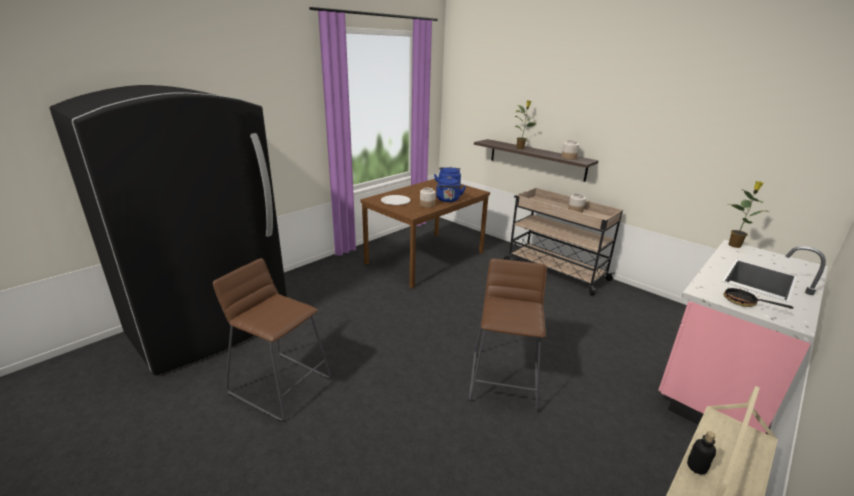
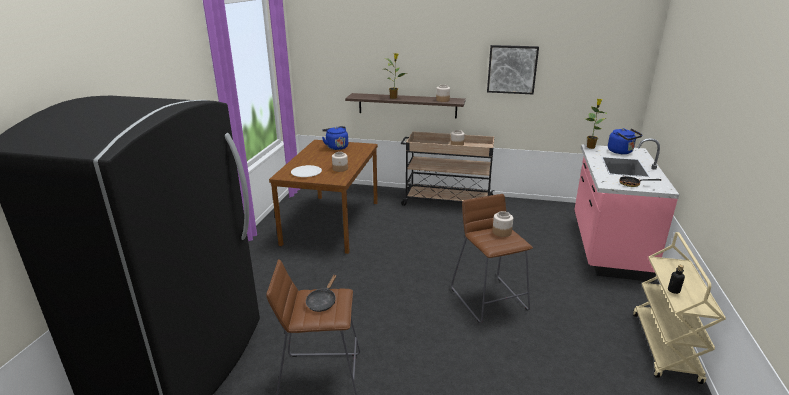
camera: 30 degrees left, 0 degrees up
(278, 309) = (322, 302): none -> black frying pan
(448, 200) = (352, 160): blue kettle -> blue kettle (621, 152)
(523, 308) = (501, 232): none -> jar
(659, 132) = (512, 69): none -> picture

